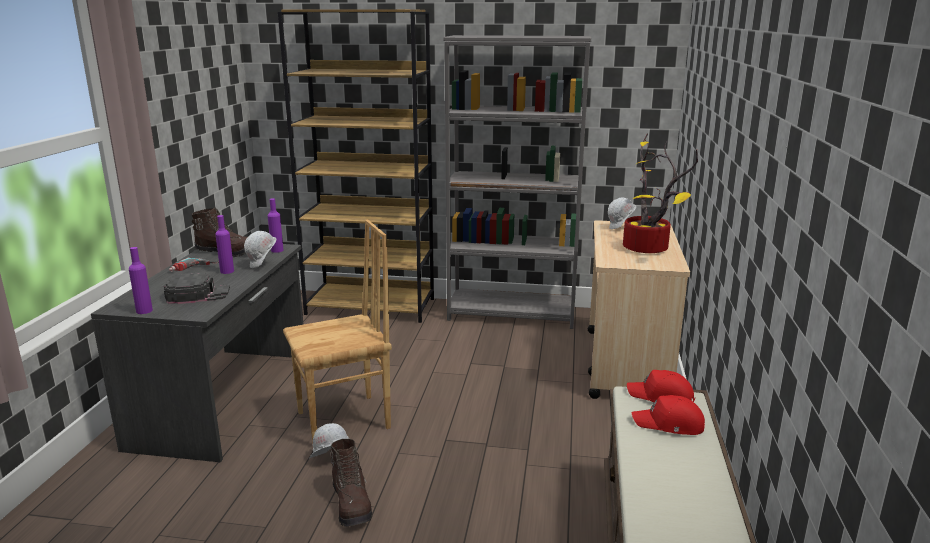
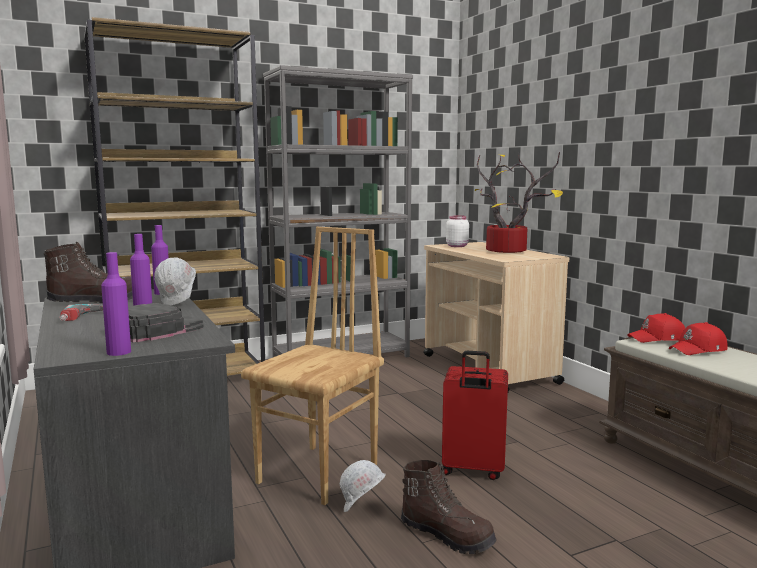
camera: 35 degrees left, 10 degrees down
(449, 461) = (472, 470): none -> red suitcase
(620, 228) = (457, 246): white hard hat -> white jar

